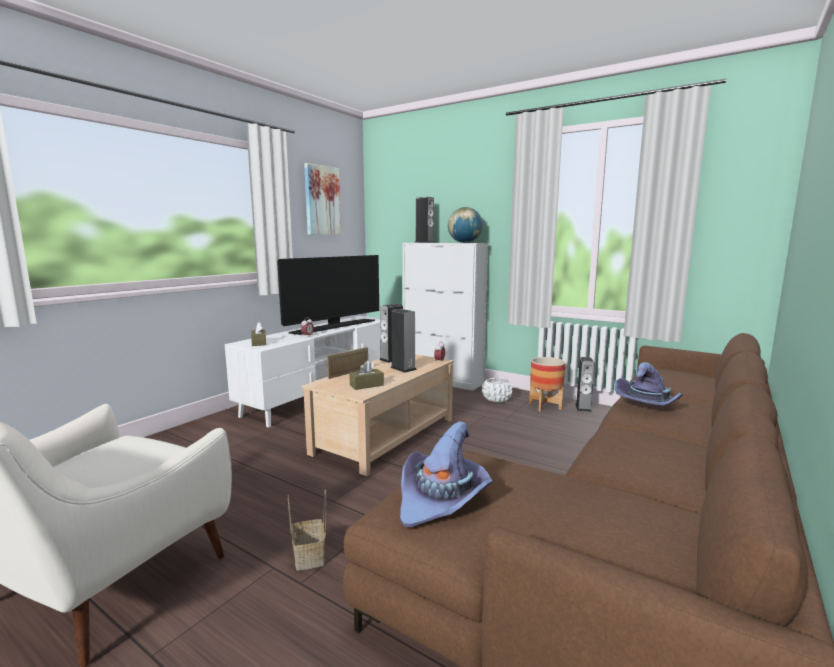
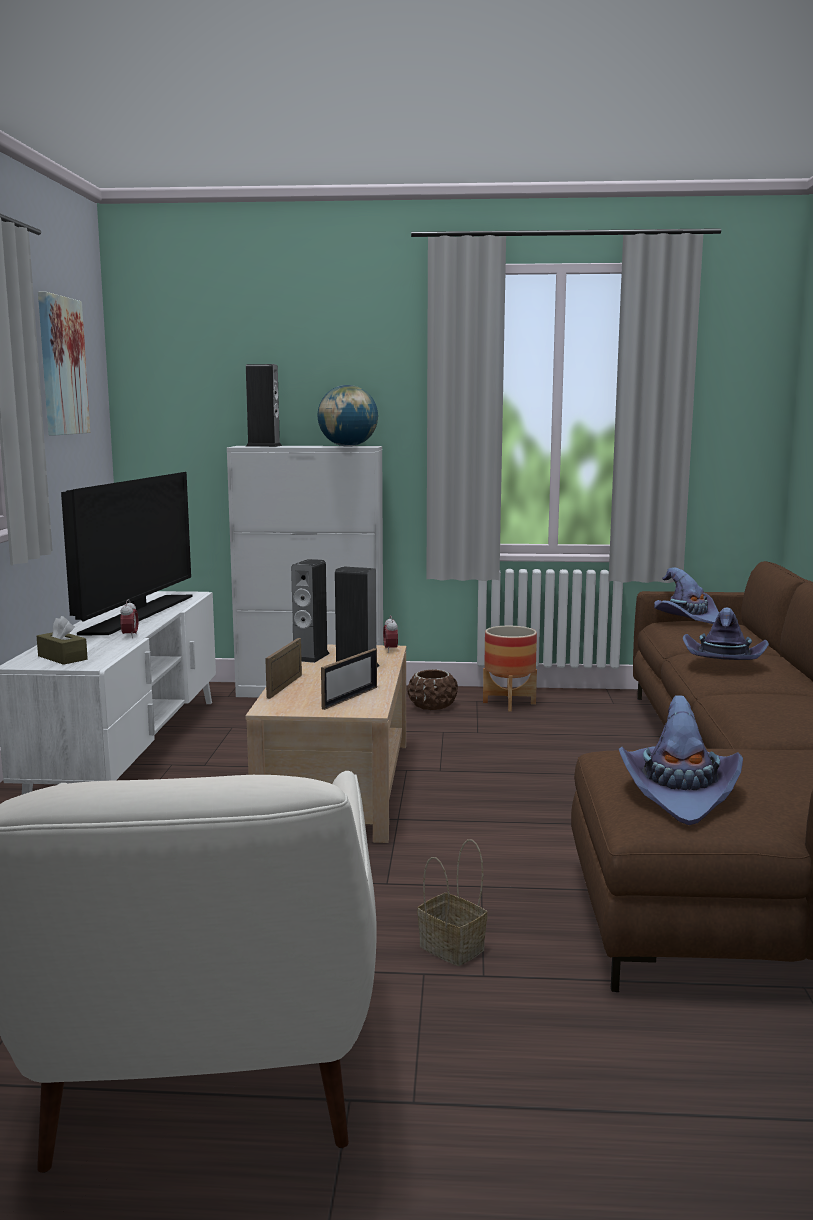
camera: 30 degrees left, 0 degrees up
(366, 385) = (350, 698): brown tissue box -> picture frame
(496, 400) = (432, 706): white planter -> brown planter
(583, 407) = (559, 696): speaker -> none
(672, 369) = (688, 620): none -> purple hat

